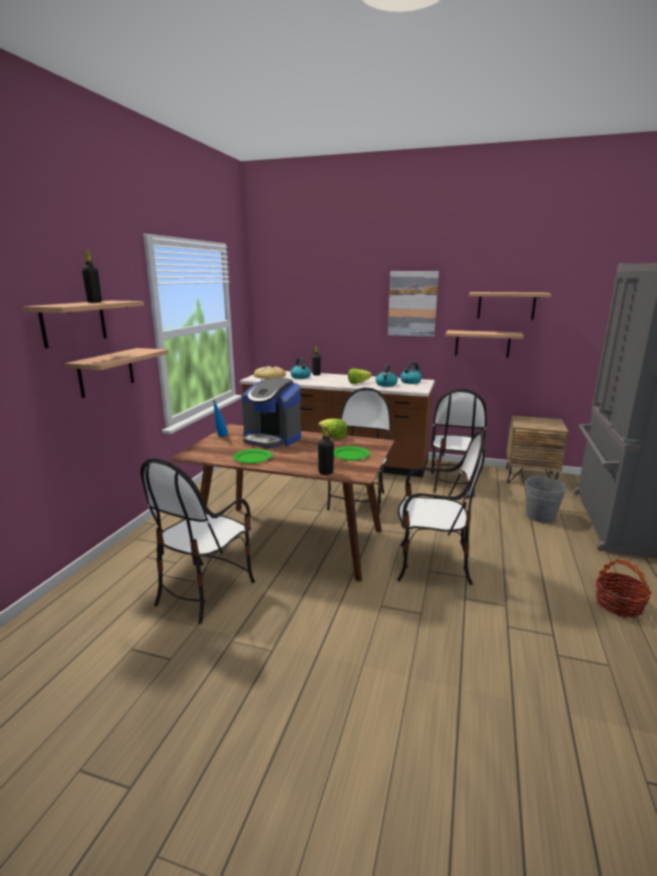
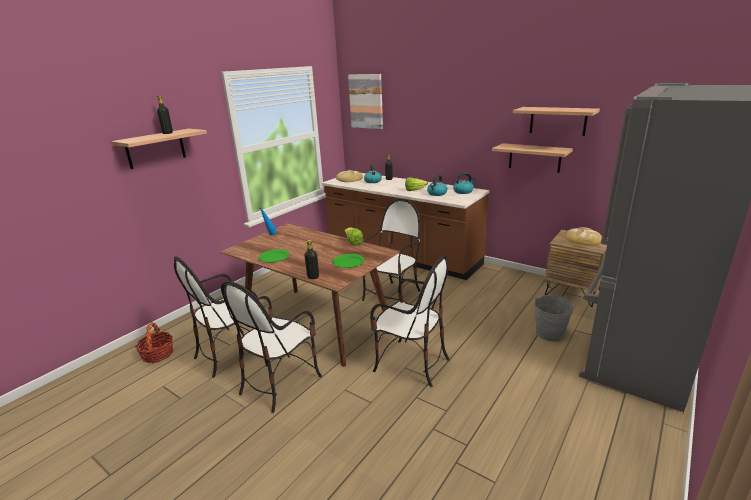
camera: 20 degrees right, 5 degrees up
(106, 372) = (186, 182): shelf -> none
(272, 438) = (305, 240): coffee machine -> none
(412, 304) = (471, 117): picture -> picture (366, 101)
(453, 483) = (490, 289): chair -> chair (280, 382)
(538, 421) = (582, 239): none -> bread
(618, 605) = (553, 432): basket -> basket (158, 354)

